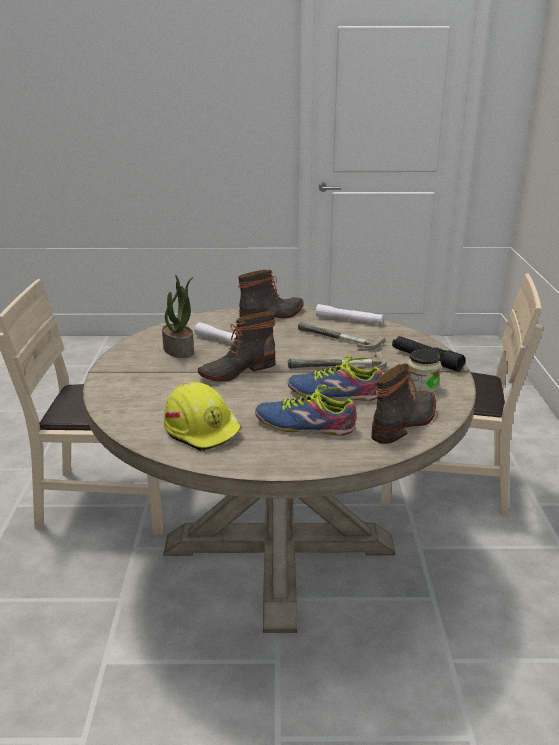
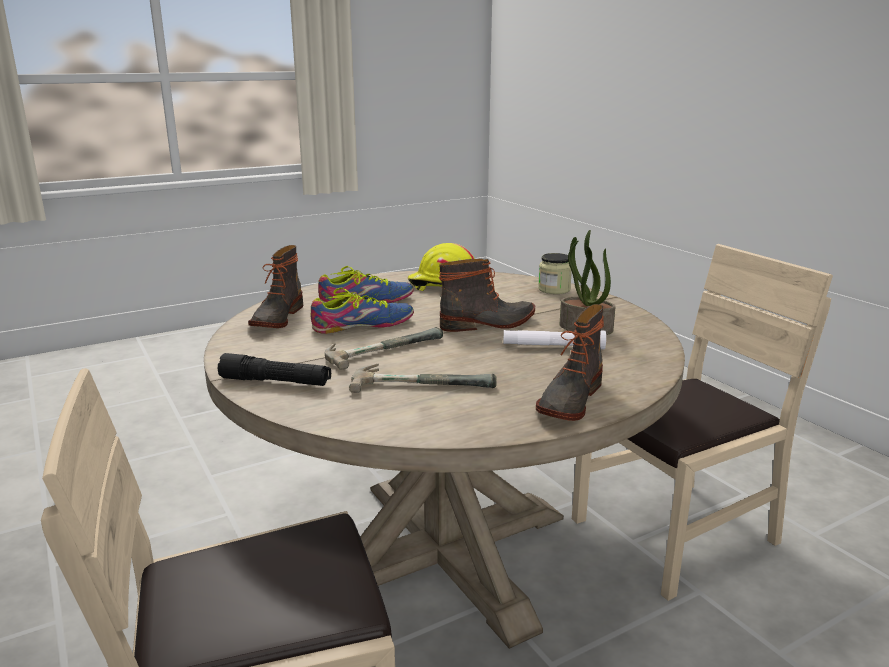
camera: 150 degrees right, 5 degrees down
(236, 370) = (488, 323): boot -> boot turned 45 degrees clockwise
(349, 320) = (440, 422): white flashlight -> none
(422, 386) = (271, 349): jar -> jar (554, 289)

